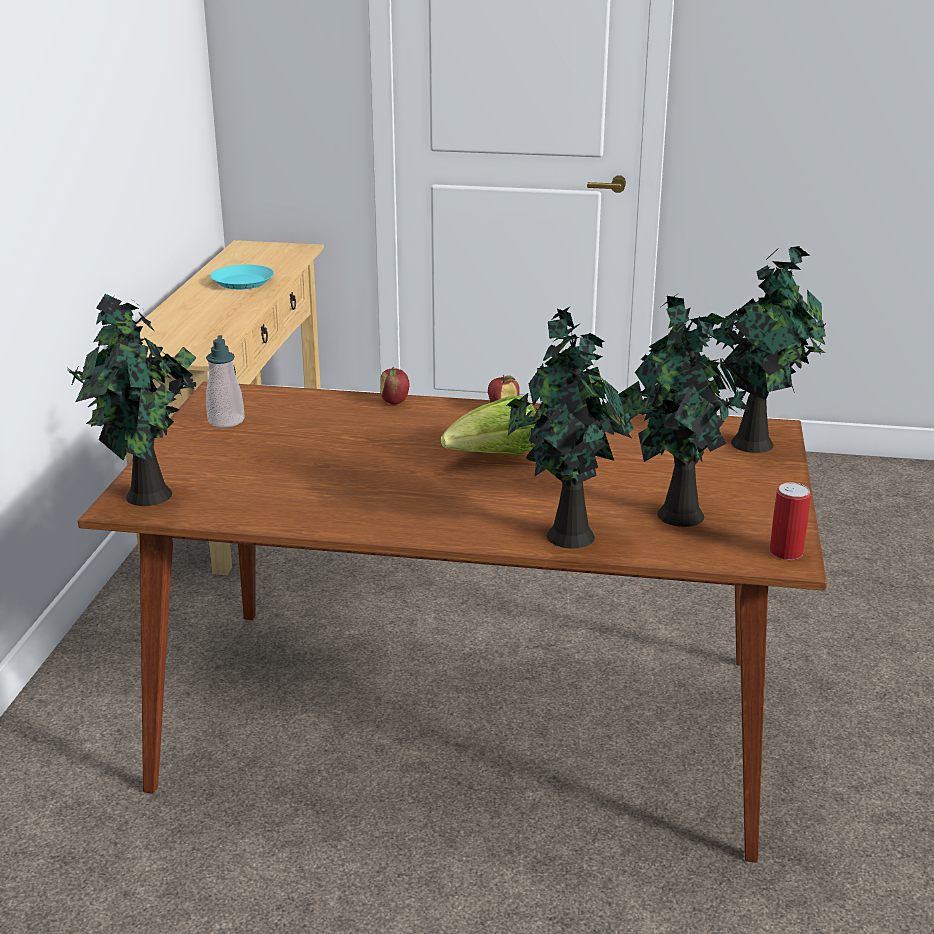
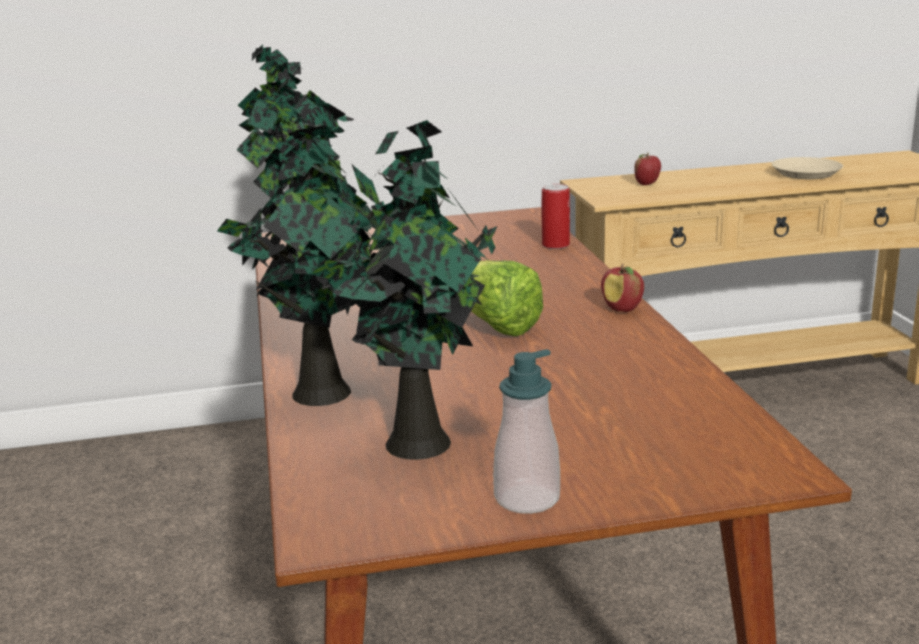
camera: 70 degrees right, 5 degrees down
(226, 421) = (466, 228): soap dispenser -> soap dispenser (527, 498)
(243, 282) = (807, 173): turquoise plate -> beige plate
(395, 401) = (582, 267): apple -> apple (647, 184)
(754, 442) = (709, 461): potted plant -> none
(786, 552) = (351, 530): can -> can (555, 245)

